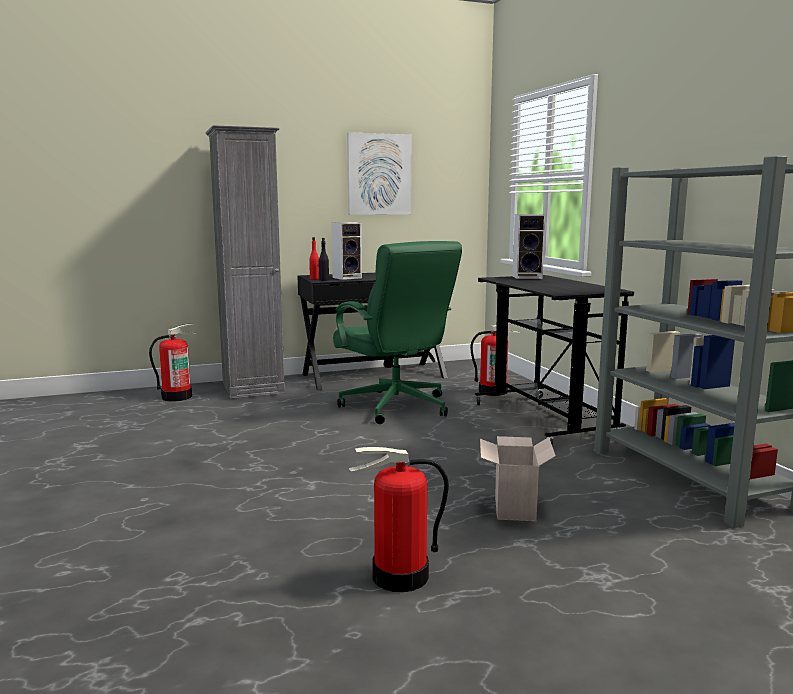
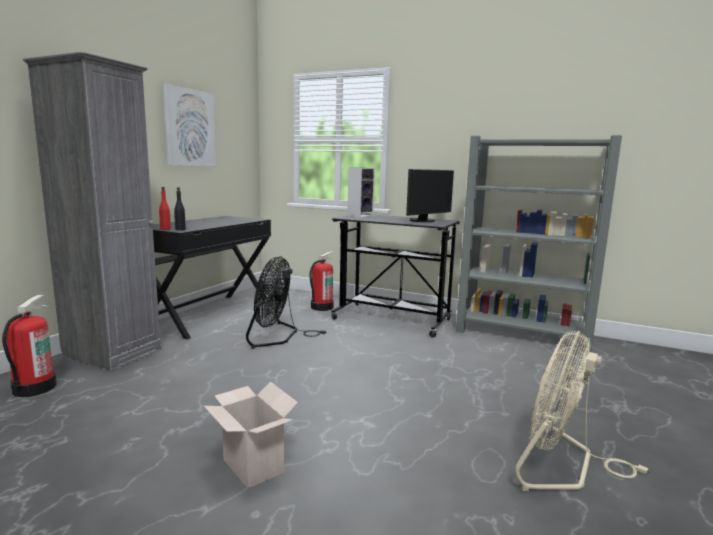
camera: 45 degrees left, 0 degrees up
(347, 277) = (192, 226): speaker -> none
(396, 406) = (281, 335): green office chair -> black fan
(400, 577) = (565, 462): fire extinguisher -> beige fan
(513, 507) = (503, 383): cardboard box -> cardboard box (250, 465)
(575, 288) = (424, 221): none -> monitor

